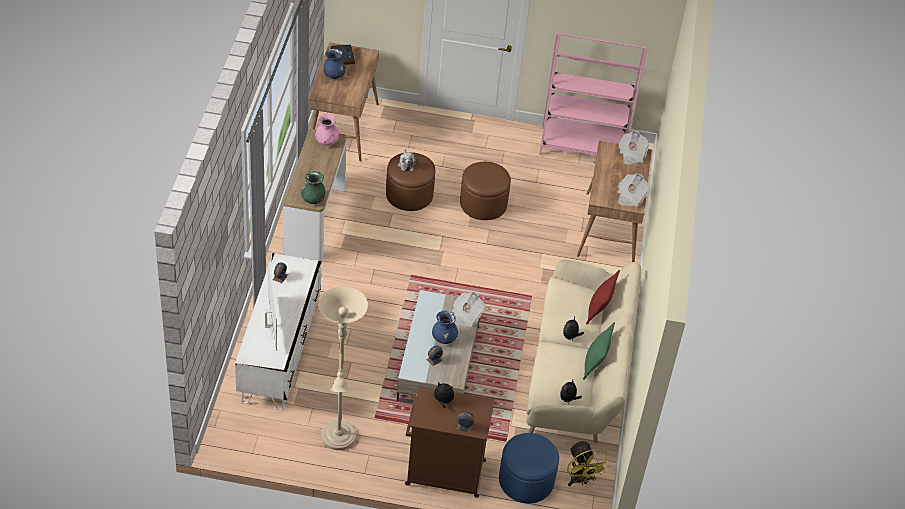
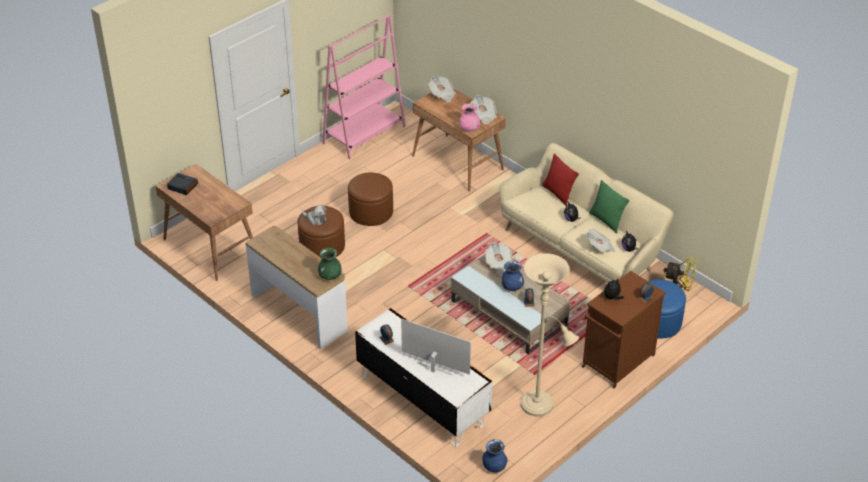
camera: 50 degrees left, 5 degrees down
(327, 142) = (271, 239): pink vase -> pink vase (469, 129)
(334, 75) = (198, 200): blue vase -> blue vase (494, 466)
(549, 376) = (600, 248): none -> newspaper

